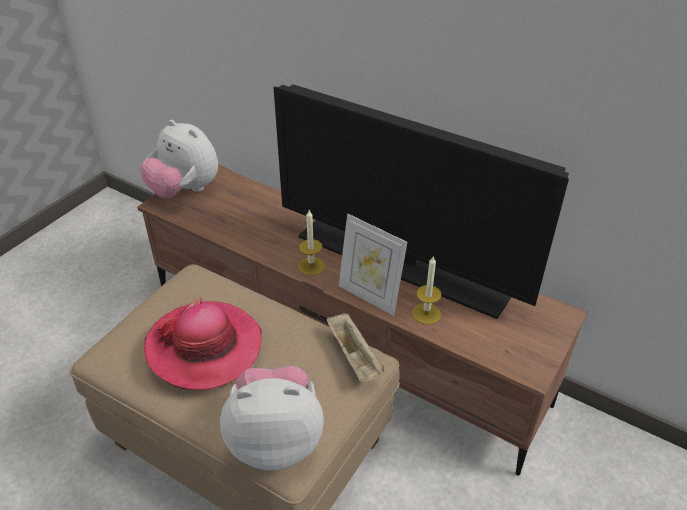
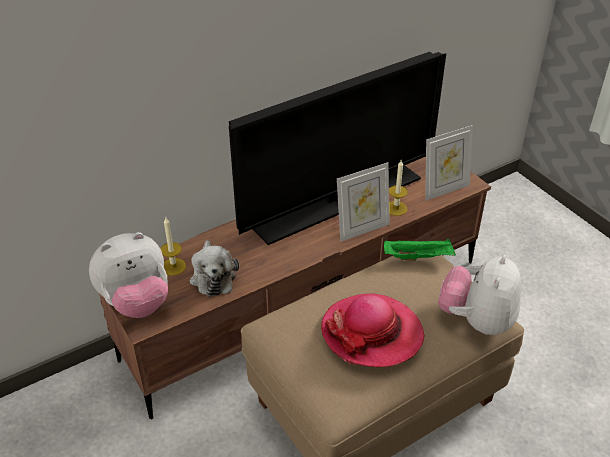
camera: 65 degrees left, 0 degrees up
(238, 219) = (213, 276): none -> plush toy
(311, 266) = (307, 249): candle -> candle (173, 266)
(354, 357) = (418, 257): beige tray -> green tray
(497, 348) = (444, 189): none -> picture frame

